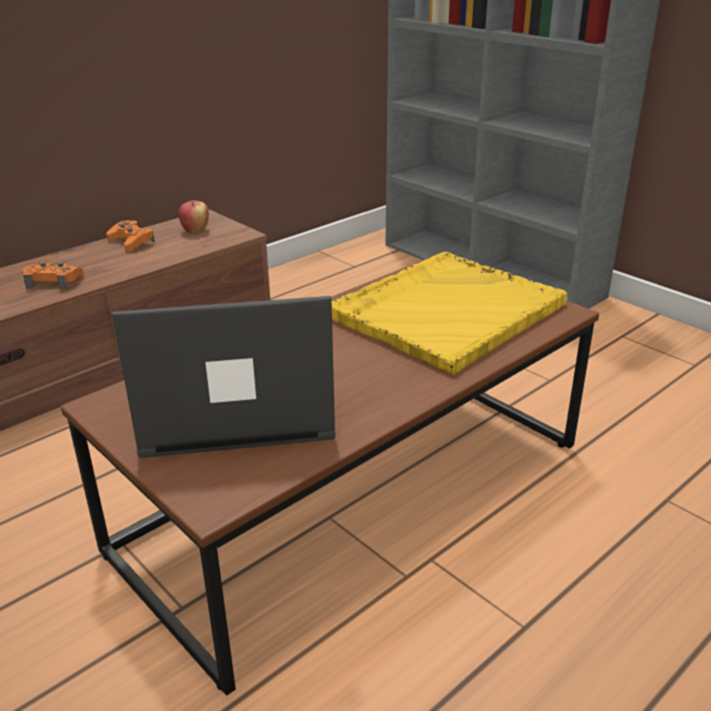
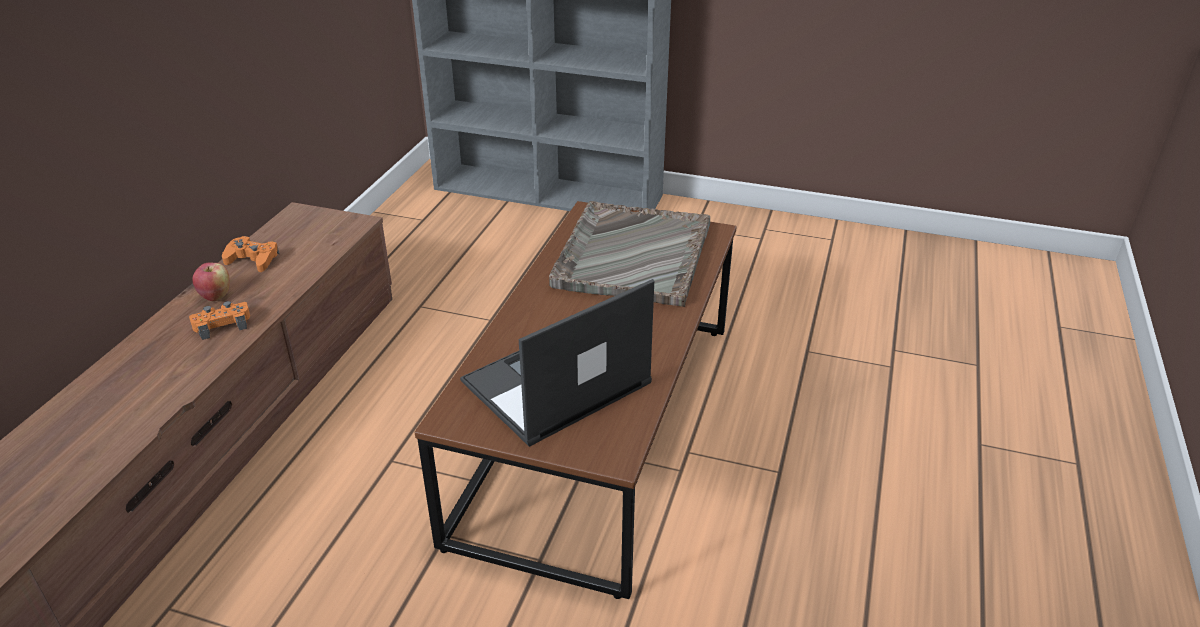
camera: 30 degrees left, 5 degrees up
(195, 231) = (306, 230): apple -> apple (216, 296)
(446, 312) = (632, 256): yellow tray -> grey tray

